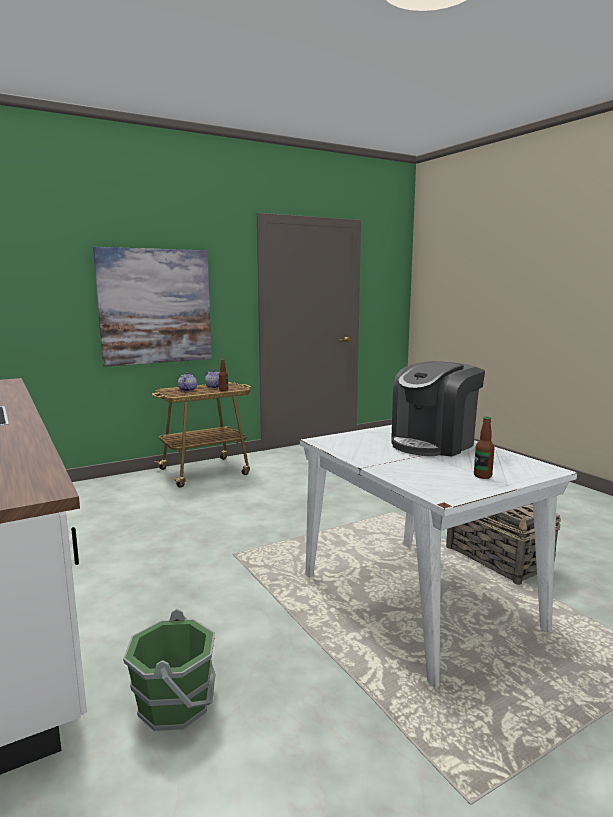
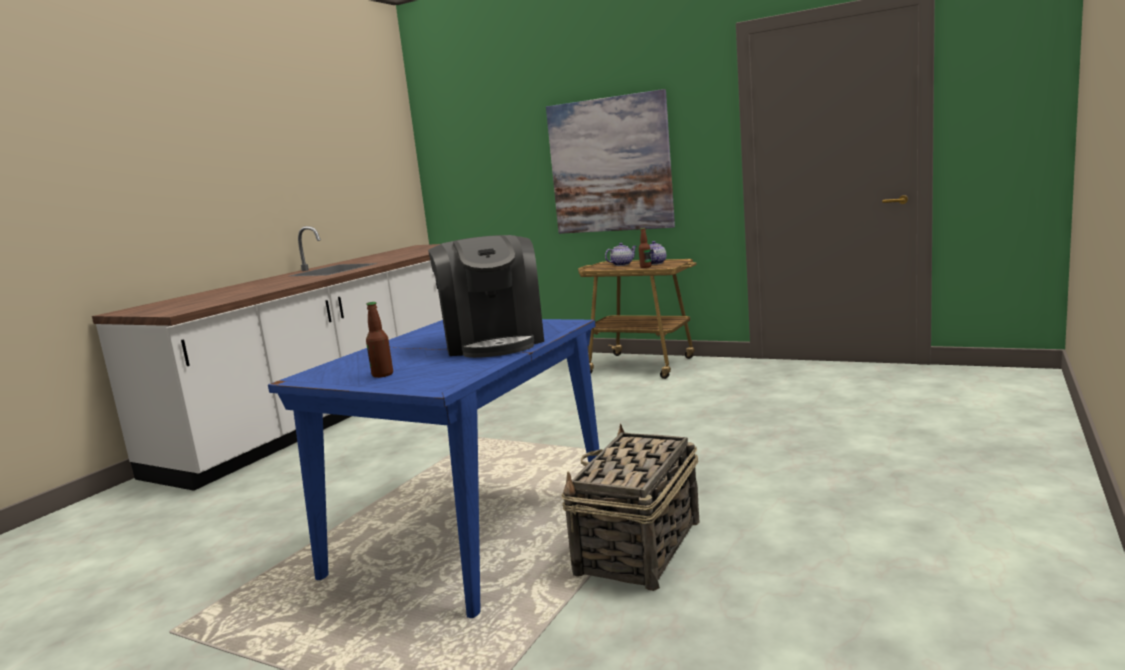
camera: 60 degrees right, 0 degrees up
(176, 703) = (250, 499): green bucket -> none
(419, 601) = (470, 533): white dining table -> blue dining table
(433, 443) = (493, 342): coffee machine -> coffee machine turned 120 degrees counterclockwise

